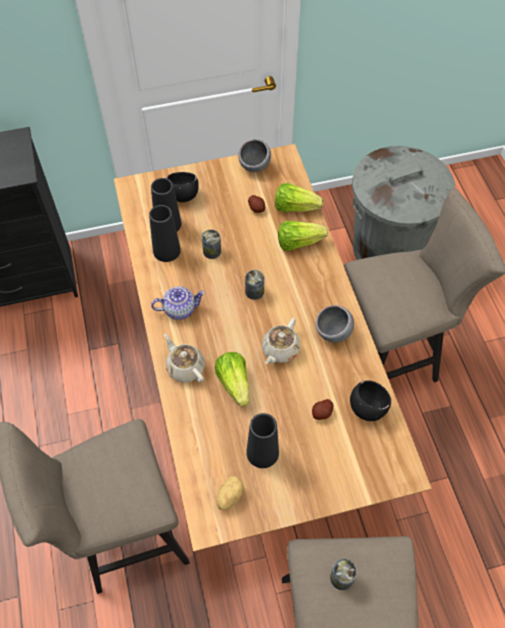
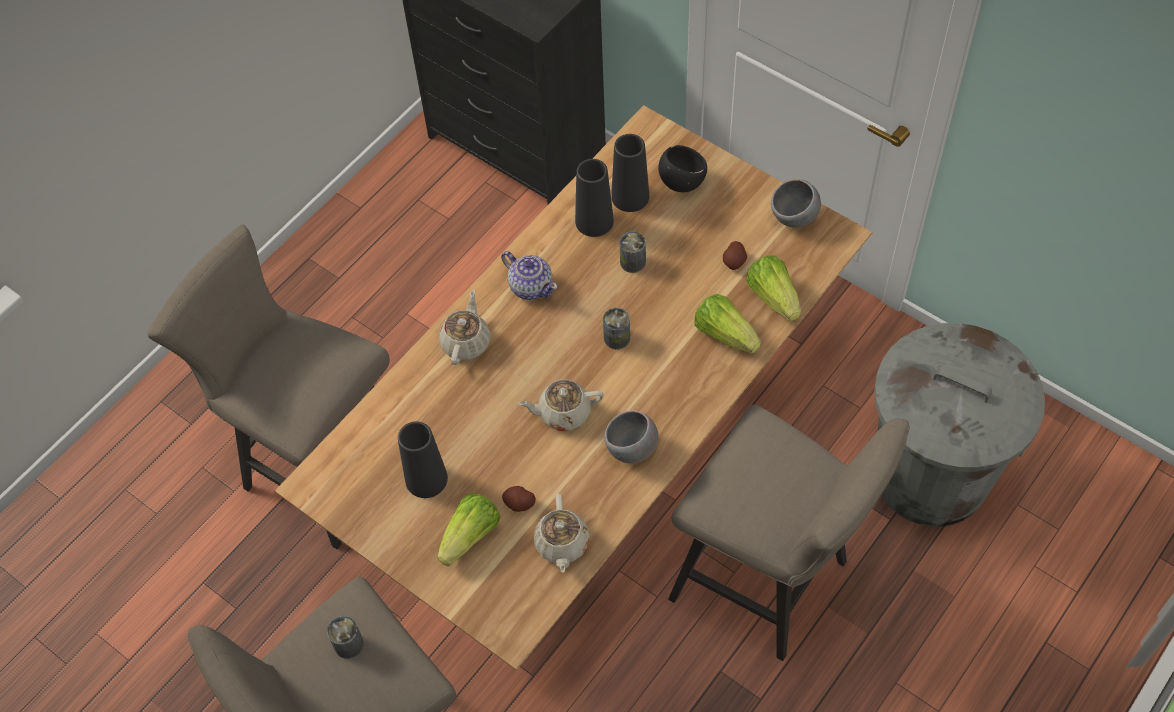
camera: 55 degrees right, 0 degrees up
(229, 496) = (354, 482): potato -> none
(234, 383) = (485, 398): lettuce -> lettuce (471, 536)
(367, 408) = (562, 544): black bowl -> beige teapot

